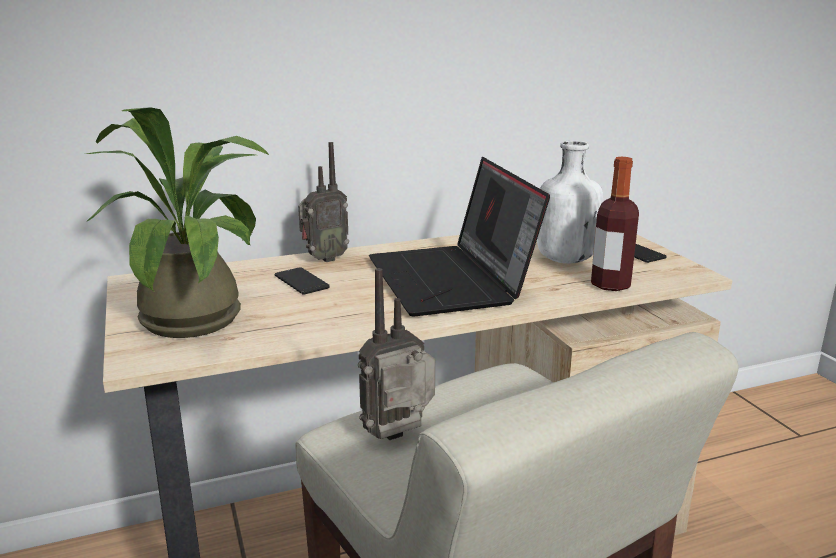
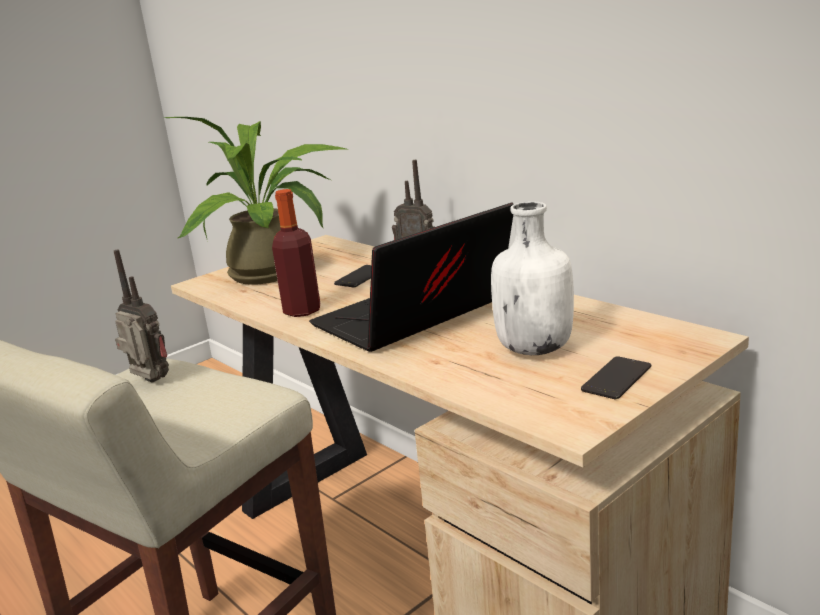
camera: 70 degrees right, 0 degrees up
(610, 285) = (475, 384): bottle -> bottle (302, 310)

